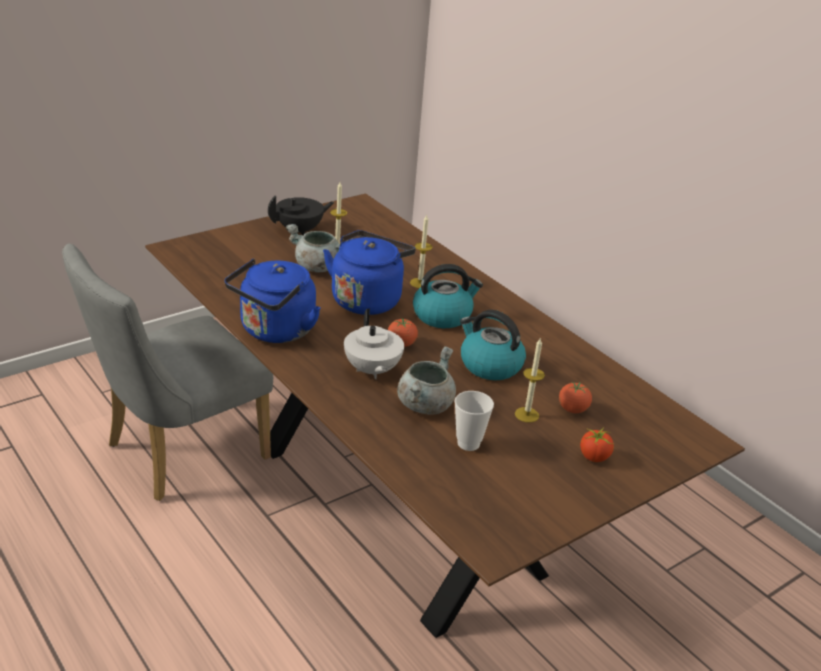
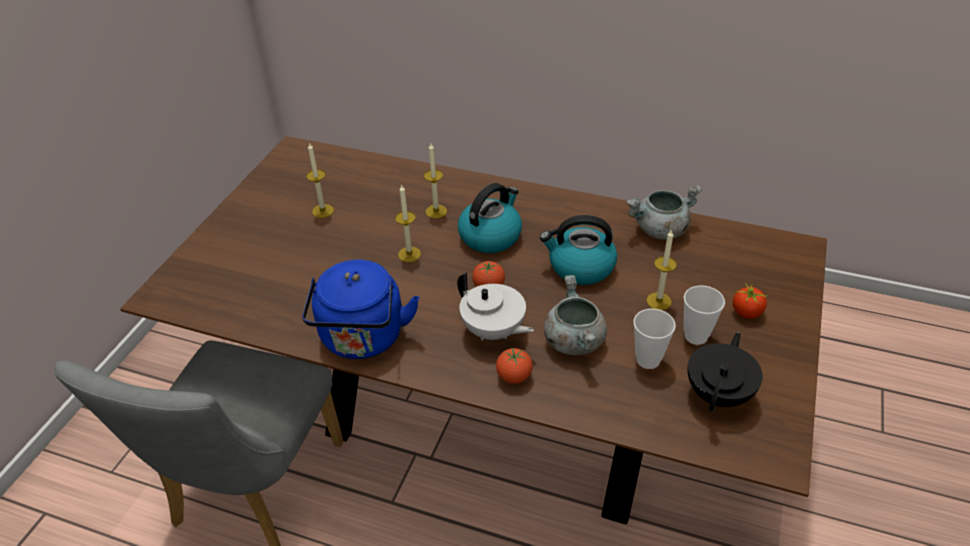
camera: 30 degrees left, 10 degrees up
(300, 230) = (267, 208): black teapot -> black teapot (719, 394)
(317, 267) = (326, 242): grey cooking pot -> grey cooking pot (660, 230)
(367, 299) = (409, 254): blue kettle -> candle
(528, 449) = (696, 336): none -> cup
(572, 410) = (685, 275): tomato -> tomato (514, 377)

